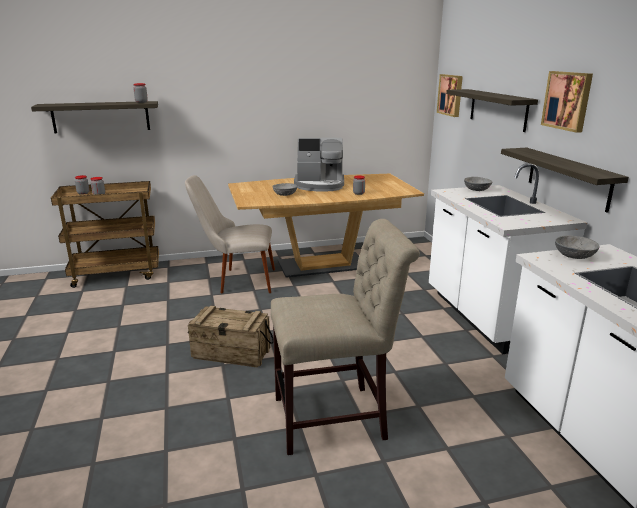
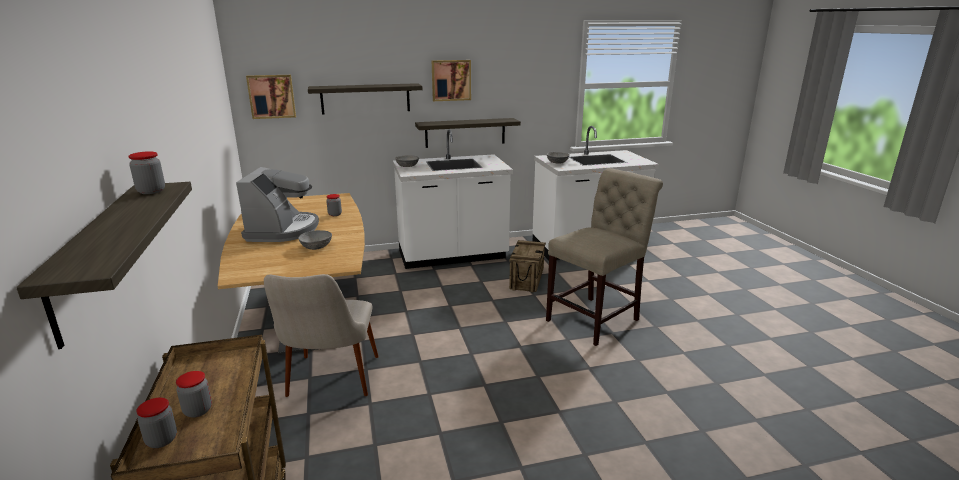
camera: 90 degrees left, 0 degrees up
(231, 353) = (516, 372): crate -> crate (526, 279)
(336, 418) = (596, 318): beige chair -> beige chair turned 60 degrees clockwise

